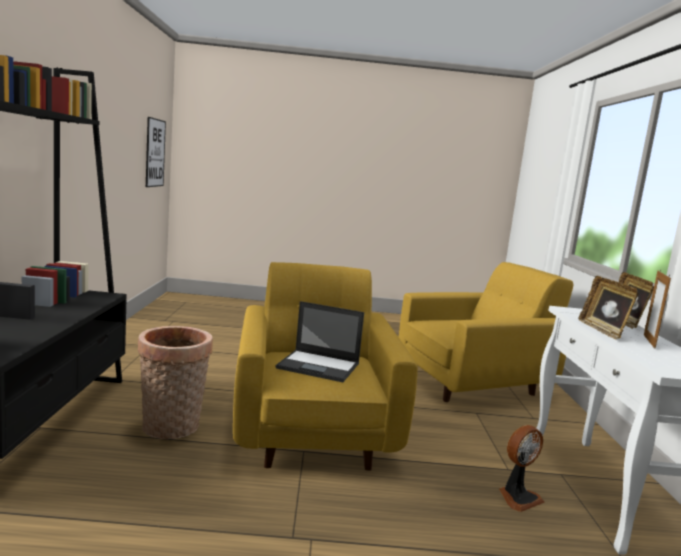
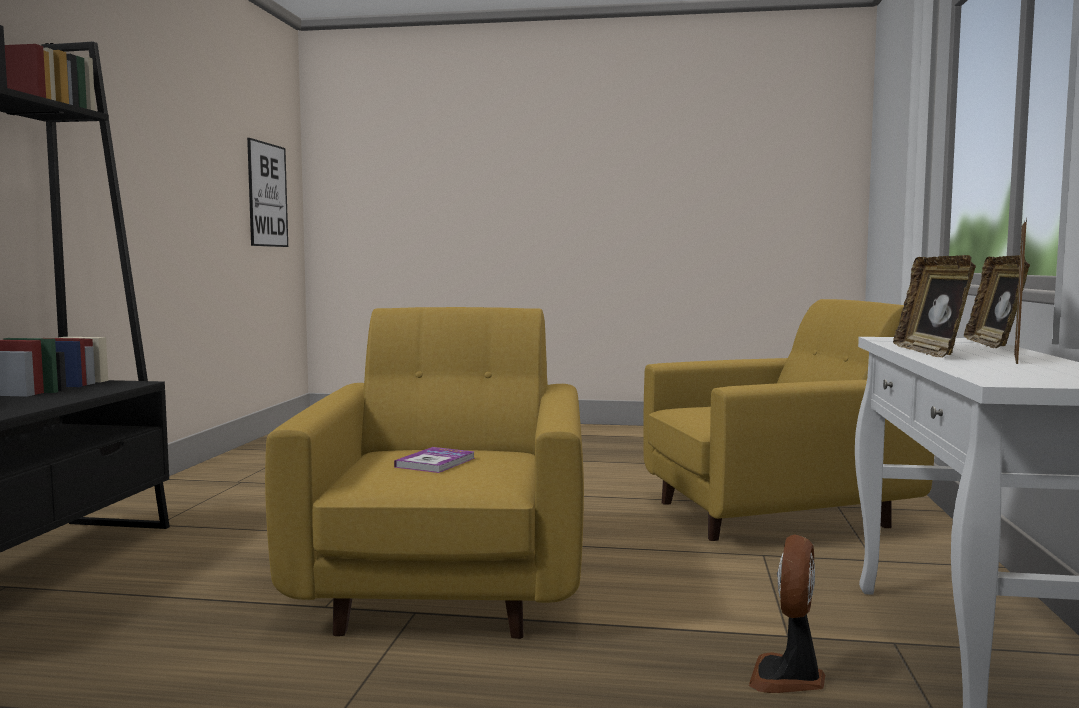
camera: 10 degrees right, 5 degrees down
(172, 428) = (210, 585): basket -> none
(319, 366) = (435, 462): laptop -> book
(518, 497) = (788, 678): fan -> fan turned 135 degrees clockwise

